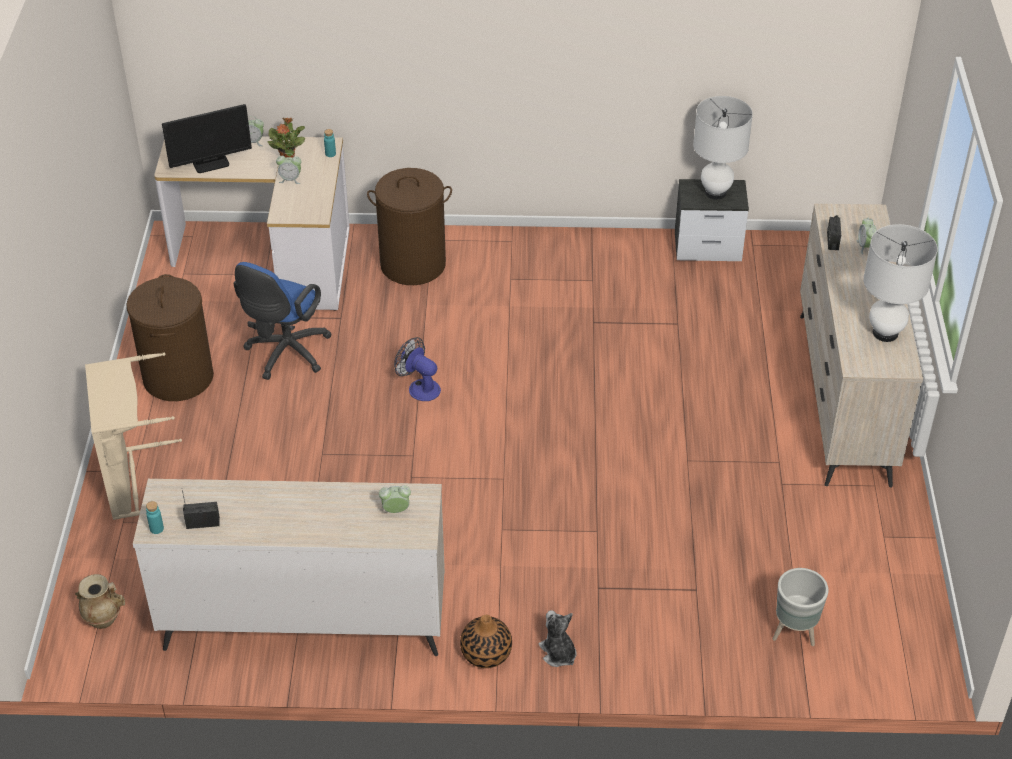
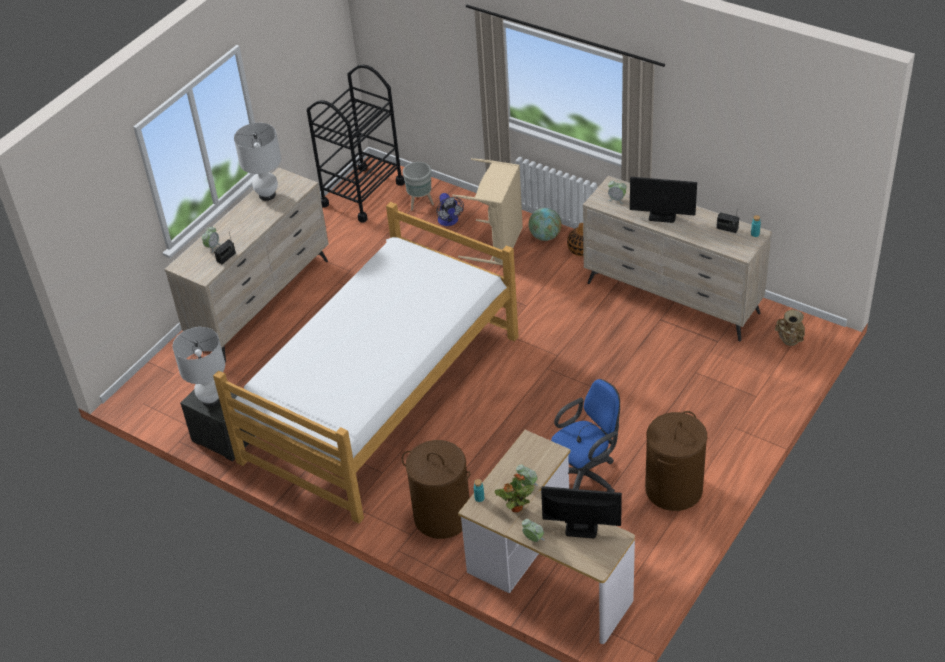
camera: 145 degrees left, 0 degrees up
(135, 482) = (737, 420): beige laundry basket -> beige laundry basket (498, 244)
(310, 507) = (662, 216): none -> monitor
(419, 387) = (510, 412): fan -> fan (449, 221)
(558, 653) = (545, 236): plush toy -> globe
(582, 347) = (381, 398): none -> bed
(896, 614) = (362, 194): none -> black cart

